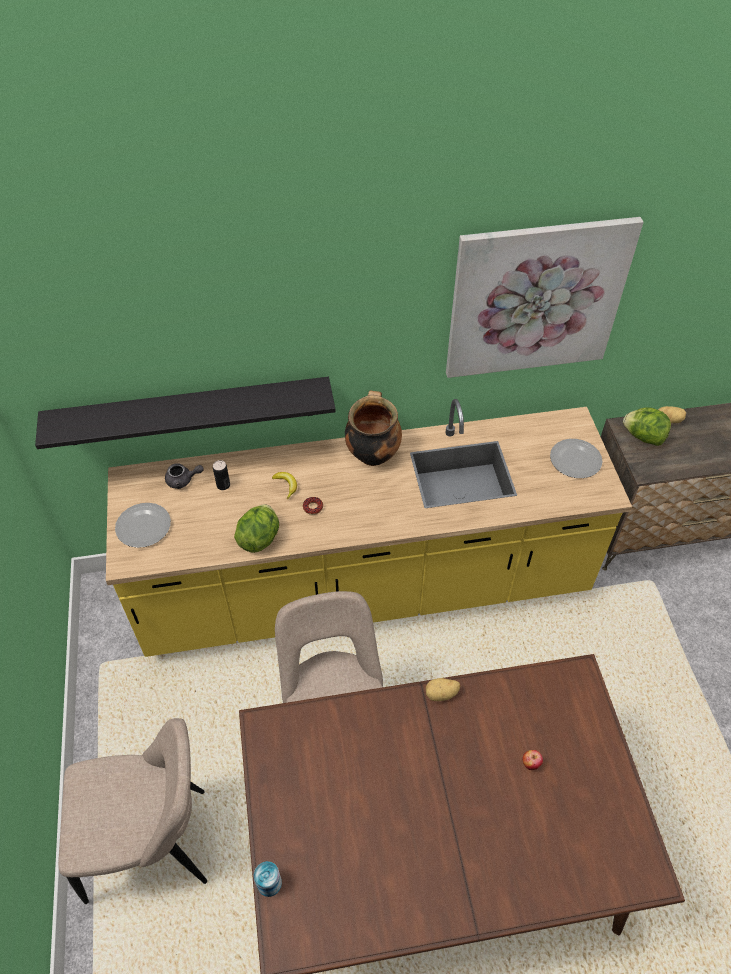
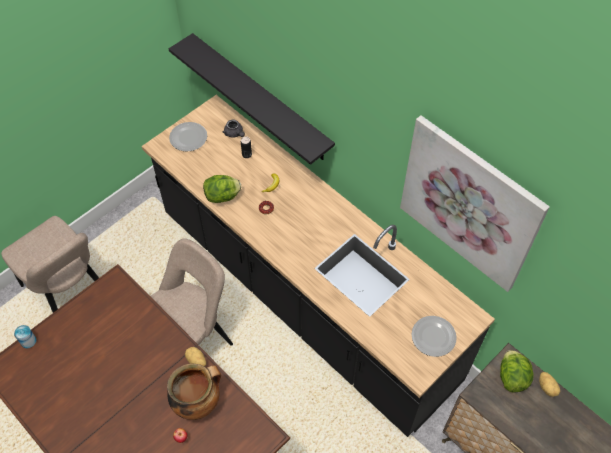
camera: 55 degrees right, 5 degrees up
(365, 587) = (305, 296): yellow counter -> black counter
(372, 453) = (335, 214): cooking pot -> cooking pot (197, 402)

